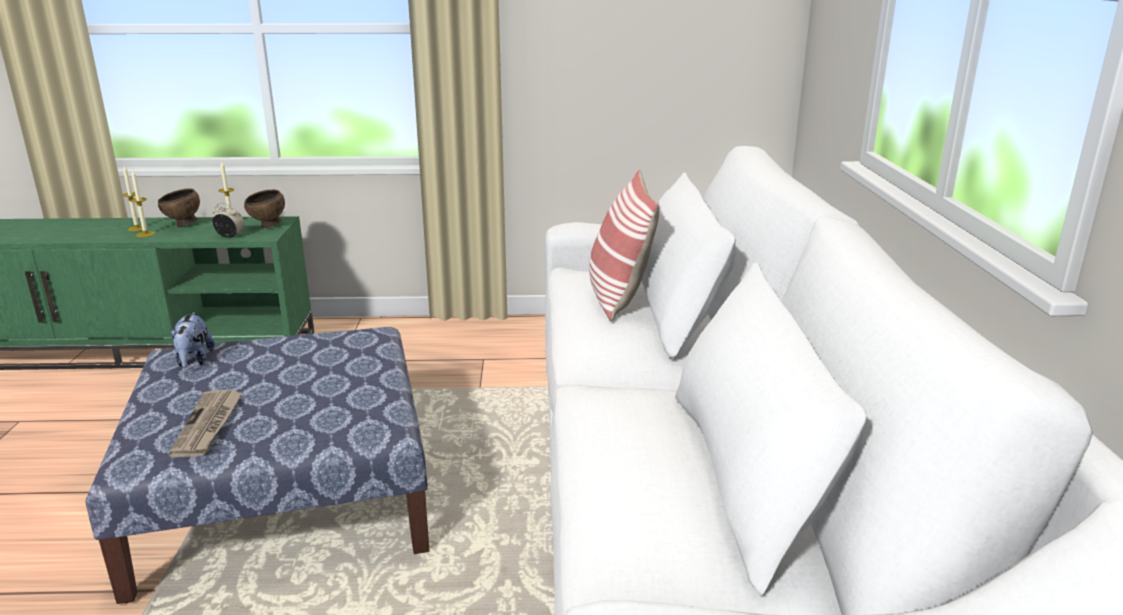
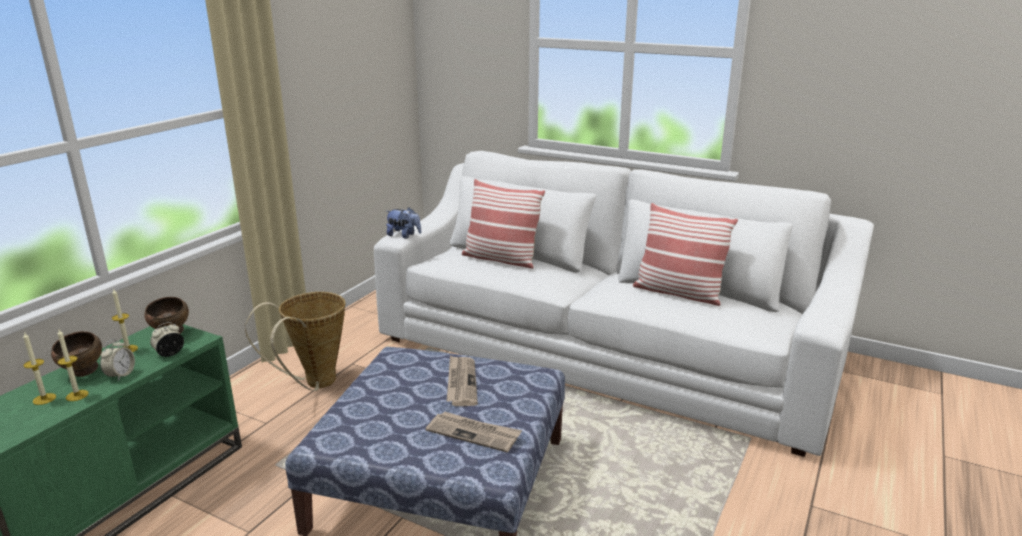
camera: 60 degrees left, 0 degrees up
(184, 234) = (120, 375): none -> alarm clock
(194, 361) = (352, 429): plush toy -> plush toy (404, 235)
(323, 385) = (461, 382): none -> newspaper
(425, 356) = (314, 384): none -> basket
(668, 449) = (678, 293): none -> pillow

